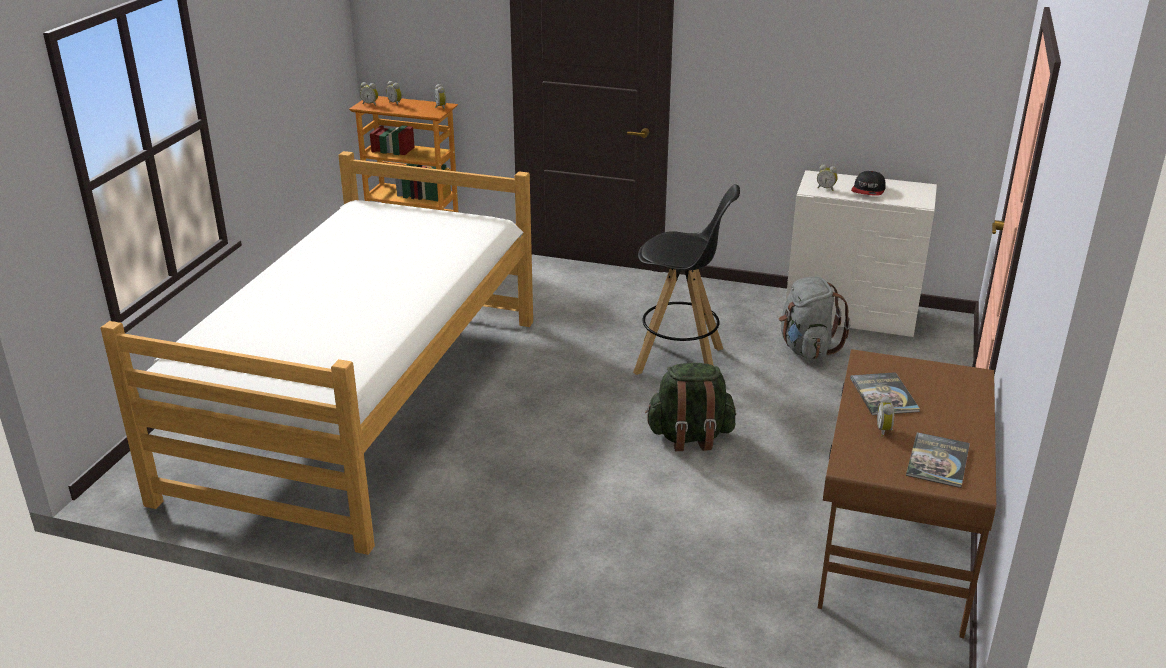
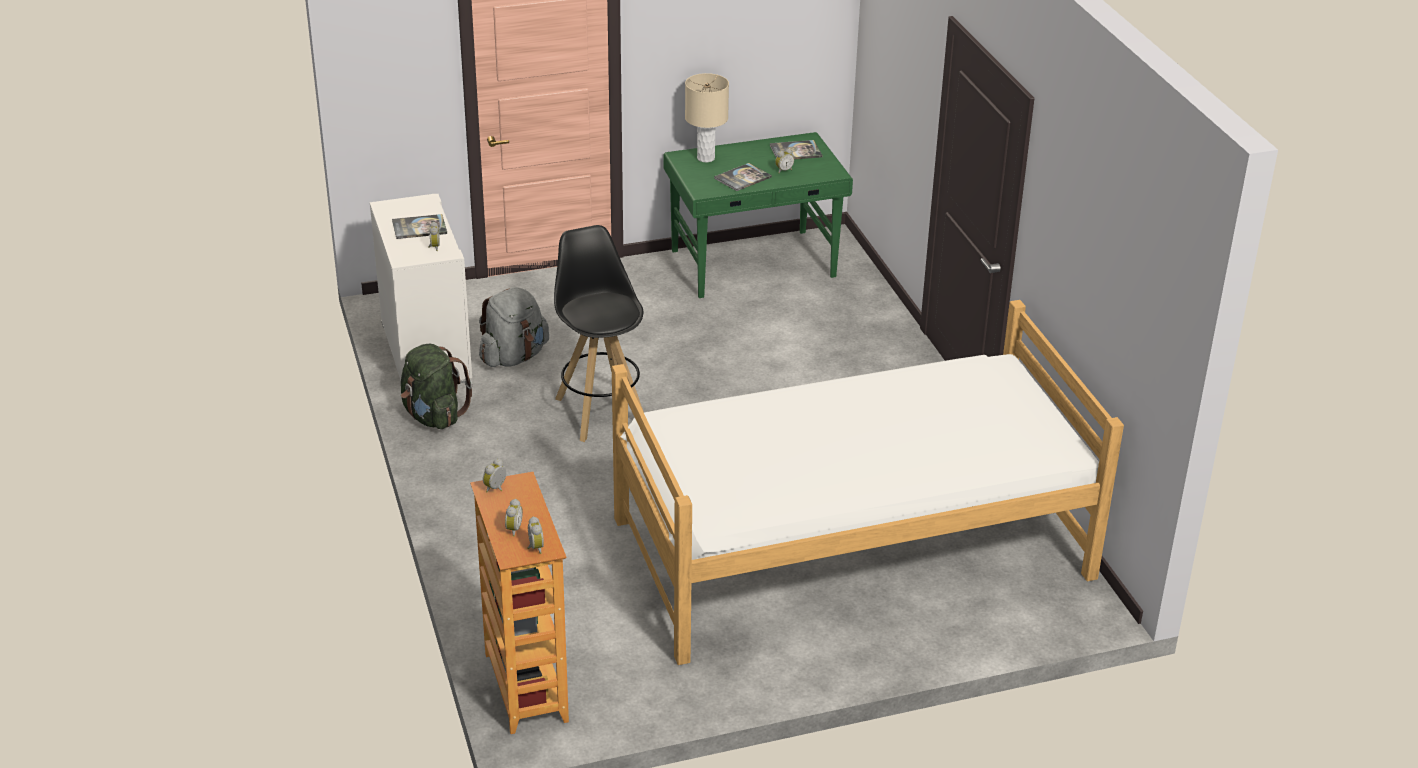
camera: 125 degrees left, 5 degrees up
(690, 437) = (712, 370): green backpack -> green backpack (433, 416)
(868, 190) = (419, 227): cap -> book
(893, 553) = (754, 264): brown desk -> green desk
(958, 389) = (705, 158): none -> beige table lamp

